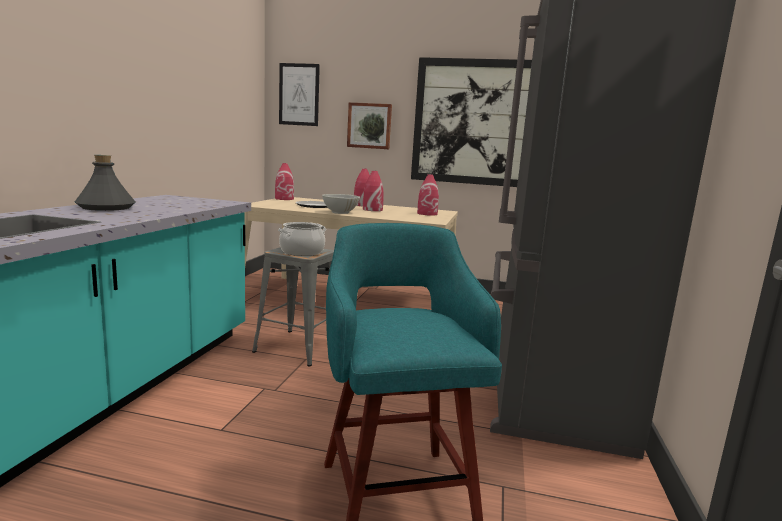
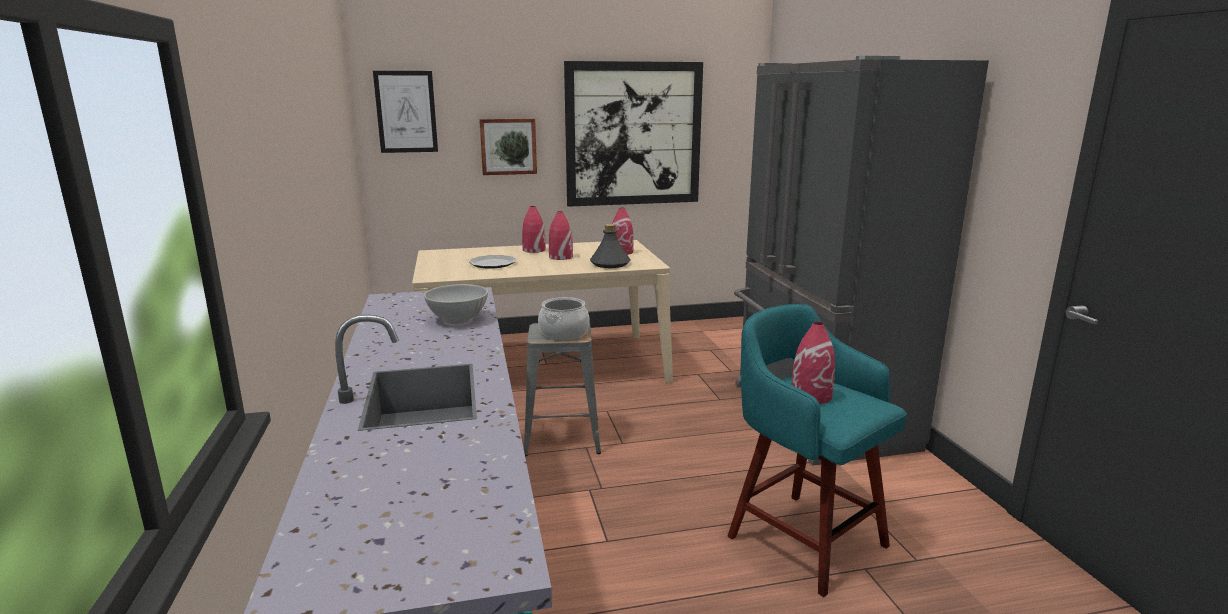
camera: 25 degrees left, 5 degrees up
(106, 207) = (398, 338): grey bottle -> grey bottle (609, 264)
(284, 199) = (431, 256): red vase -> red vase (811, 395)
(340, 212) = (543, 270): white bowl -> white bowl (457, 319)

